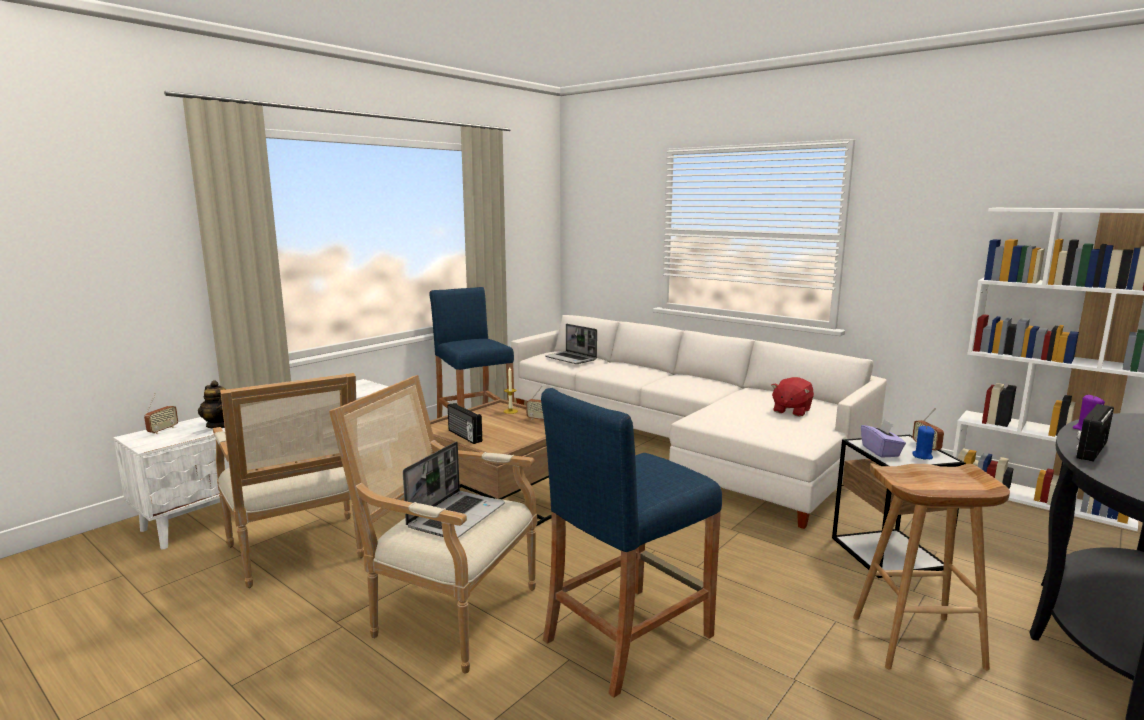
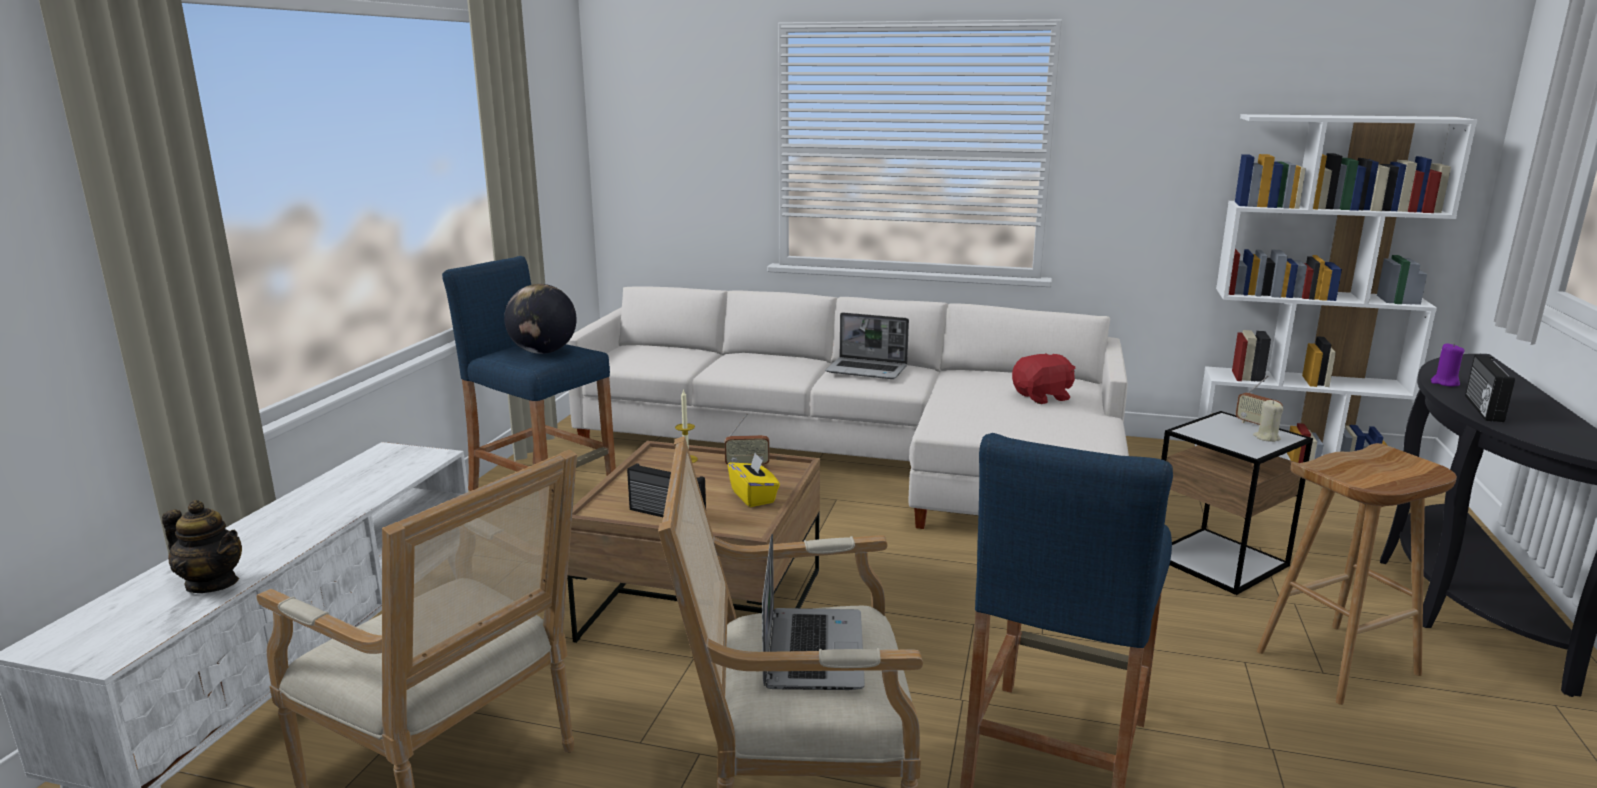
camera: 25 degrees left, 5 degrees up
(163, 430) = (94, 618): radio -> none
(475, 343) = (543, 352): none -> globe
(523, 435) = (754, 497): none -> yellow tissue box
(571, 359) = (668, 356): laptop -> laptop (867, 370)
(791, 411) = (1043, 397): red plush toy -> red plush toy turned 120 degrees counterclockwise
(881, 451) = (1222, 439): purple tissue box -> none
(922, 456) = (1266, 438): blue candle -> beige candle

